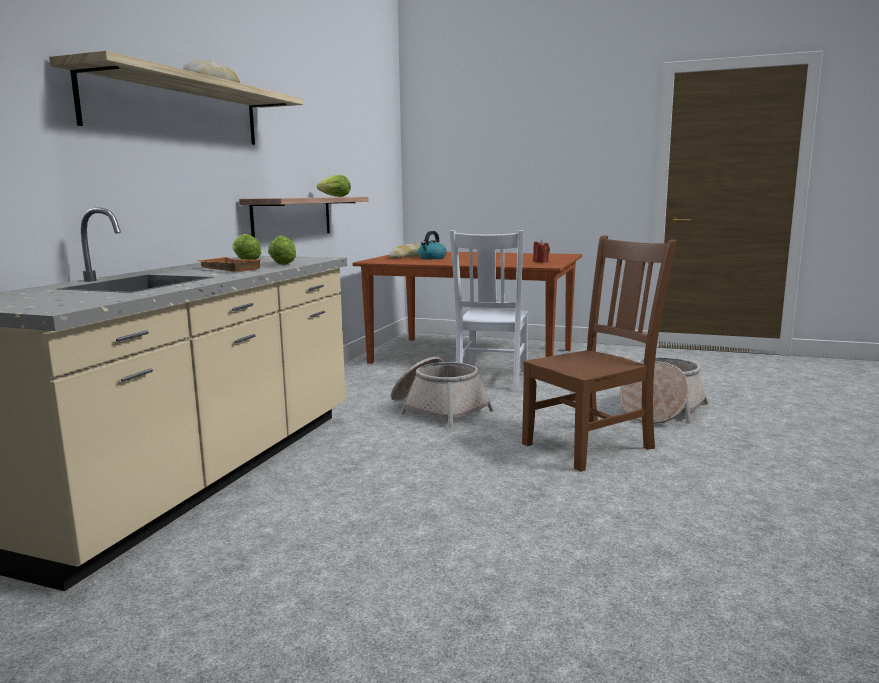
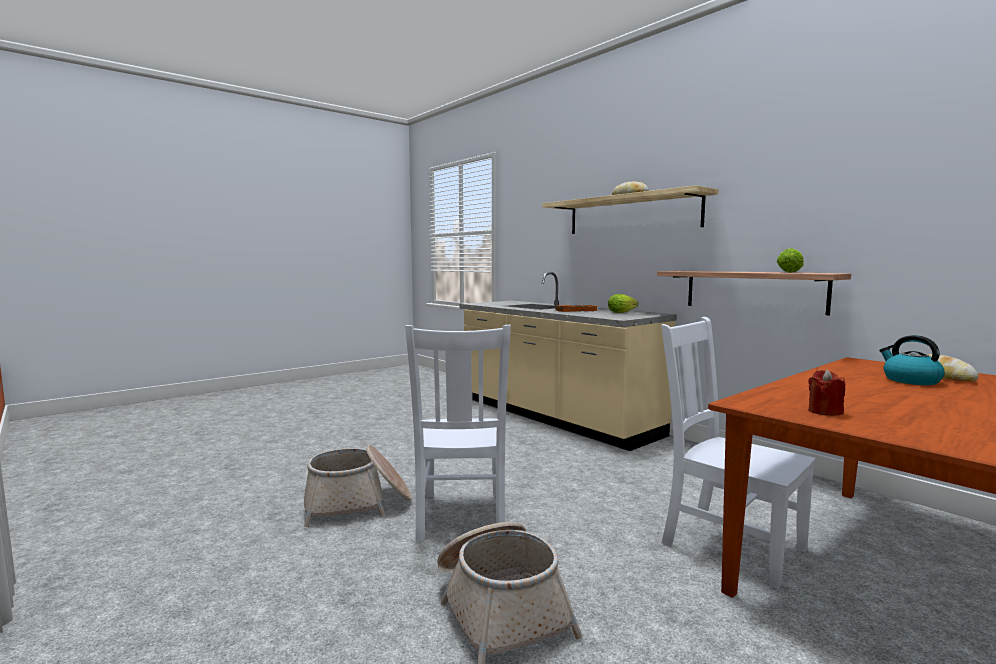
camera: 120 degrees right, 5 degrees down
(282, 264) = (591, 314): lettuce -> none
(438, 410) = (619, 487): basket -> basket (358, 504)
(591, 445) = (461, 517): brown chair -> white chair

